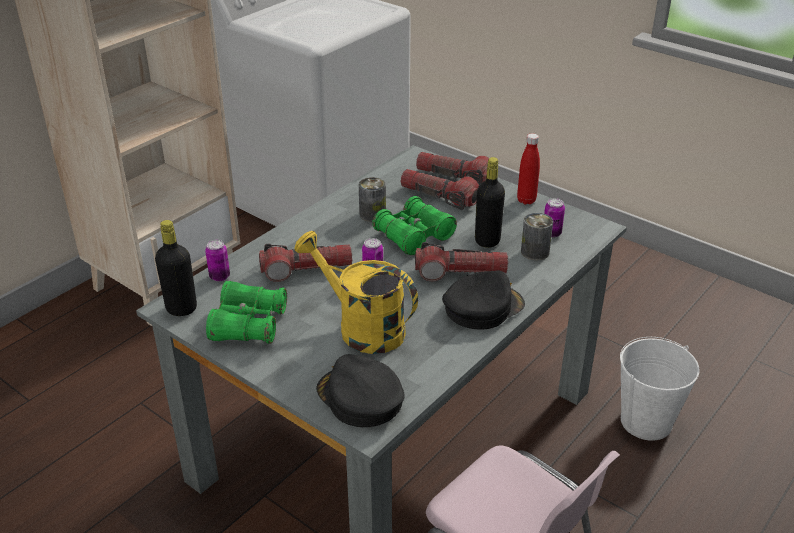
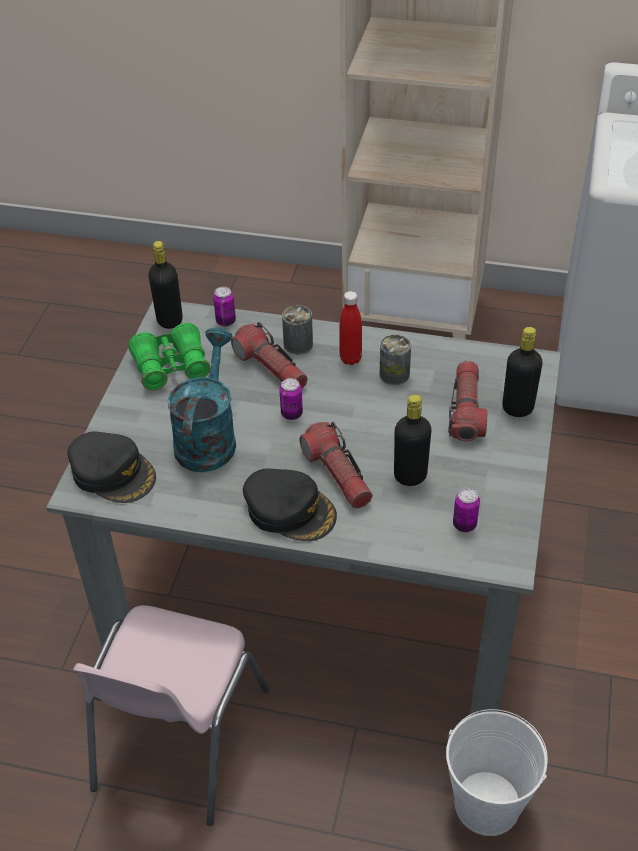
camera: 65 degrees right, 10 degrees up
(360, 398) = (113, 472): black cap -> black cap turned 105 degrees clockwise
(361, 327) = (207, 437): yellow watering can -> turquoise watering can
(414, 236) = (378, 418): green binoculars -> none
(454, 177) = (517, 408): flashlight -> black bottle
(526, 200) = (518, 482): red bottle -> red bottle (350, 359)
(535, 252) = (416, 521): can -> can (298, 344)

